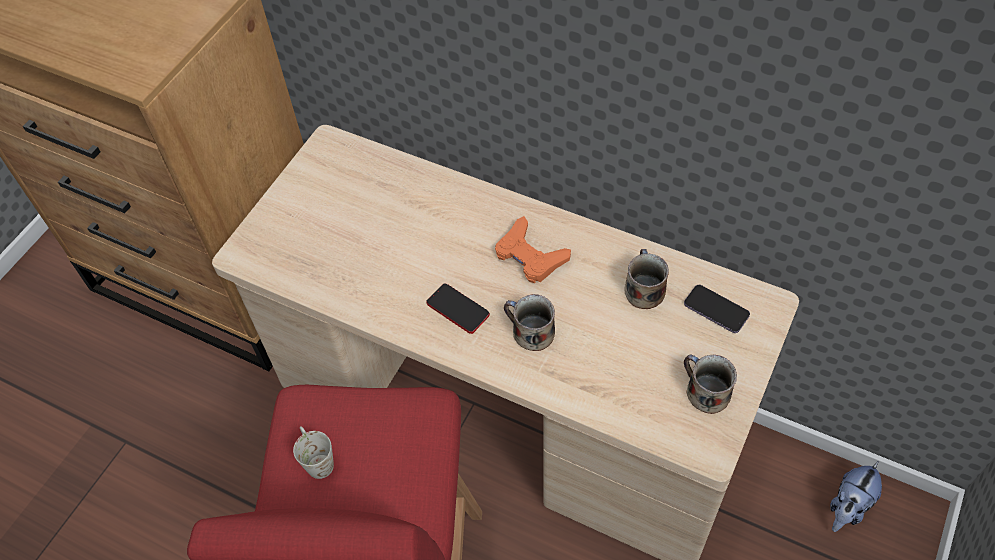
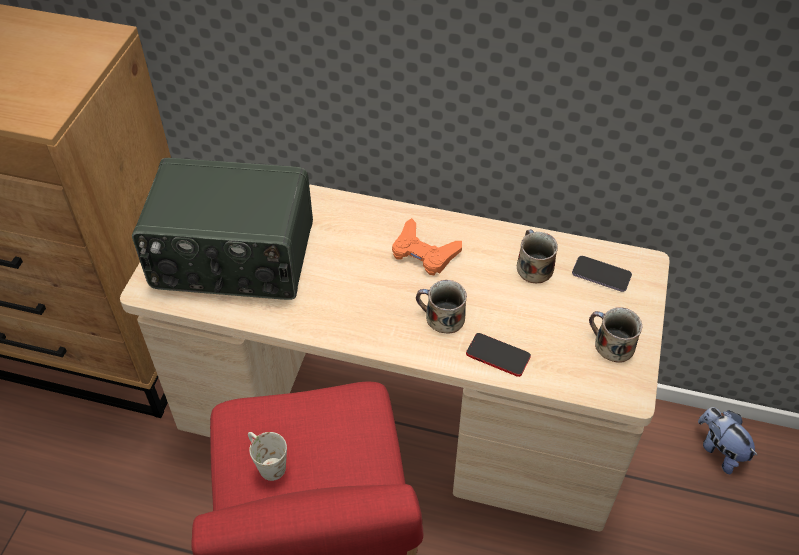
camera: 15 degrees left, 5 degrees down
(332, 234) = (233, 258): none -> radio
(458, 309) = (370, 307): phone -> phone (498, 355)
(848, 507) = (719, 450): plush toy -> plush toy turned 120 degrees clockwise

